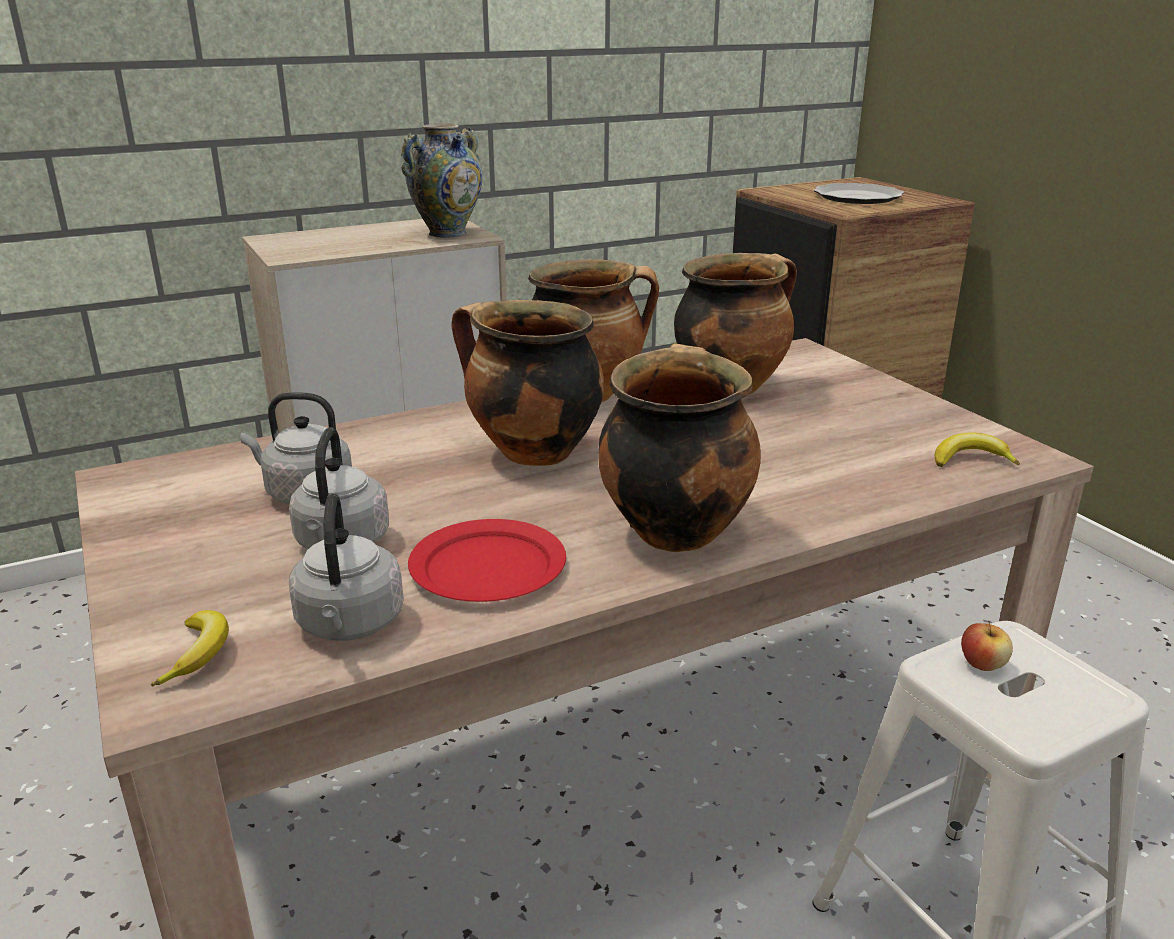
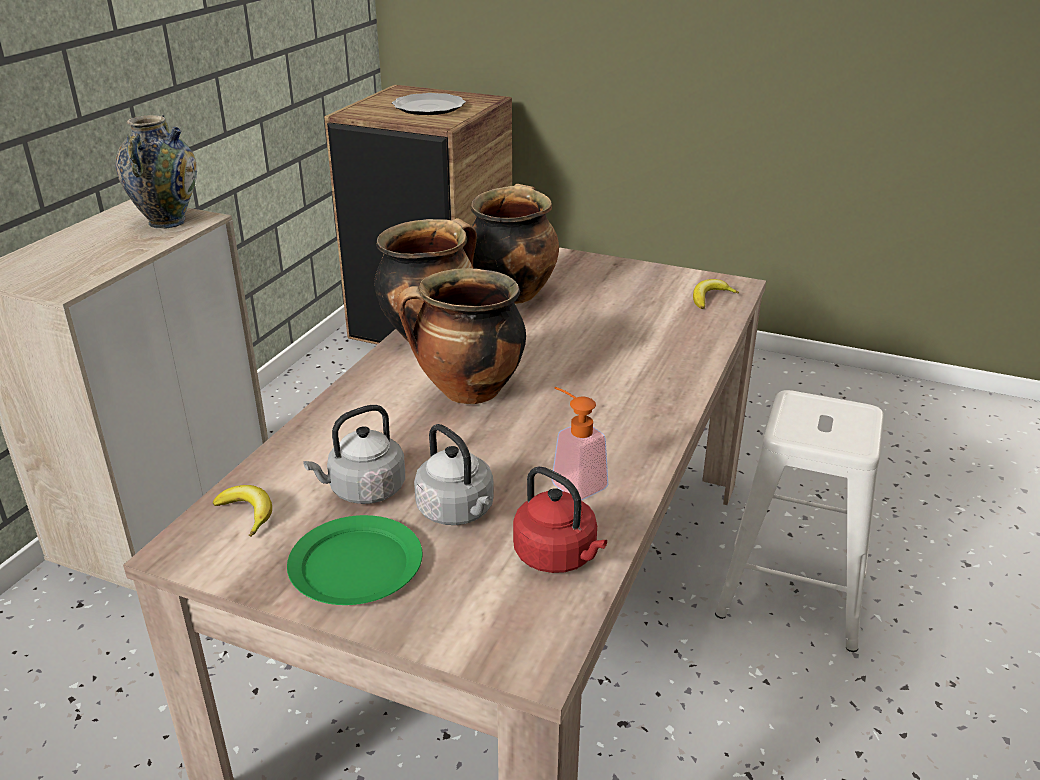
camera: 40 degrees left, 5 degrees up
(196, 546) = (357, 565): none -> green plate
(199, 654) = (502, 625): banana -> banana (247, 513)
(350, 625) = (558, 557): grey kettle -> red kettle
(486, 567) = (573, 481): red plate -> soap dispenser
(674, 529) = (633, 408): cooking pot -> none
(982, 664) = (800, 420): apple -> none

